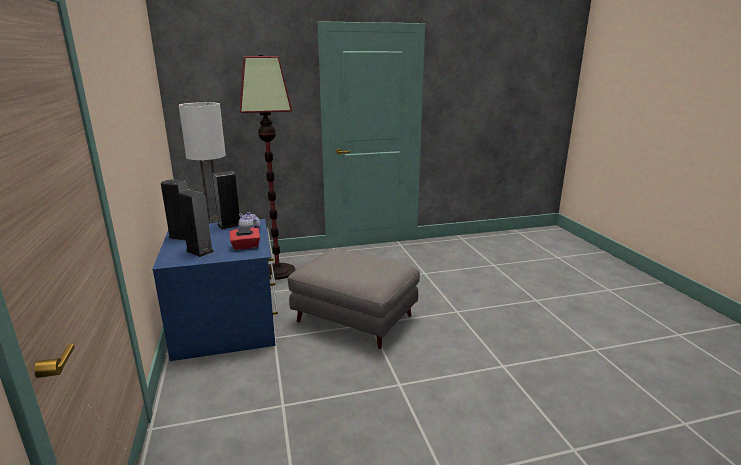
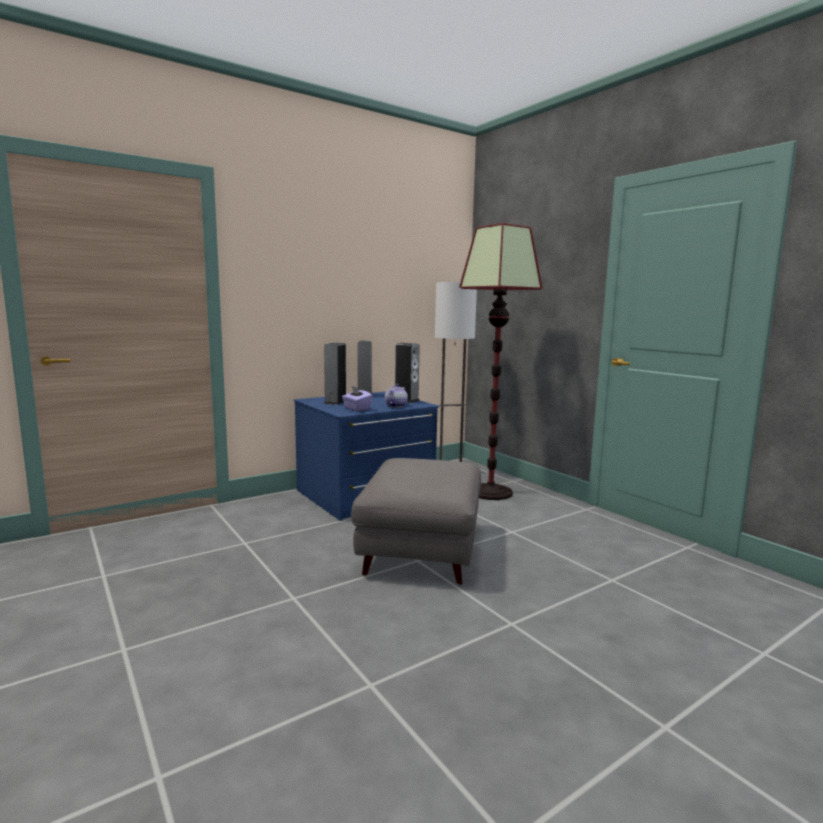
camera: 70 degrees right, 10 degrees down
(245, 246) = (356, 409): red tissue box -> purple tissue box

